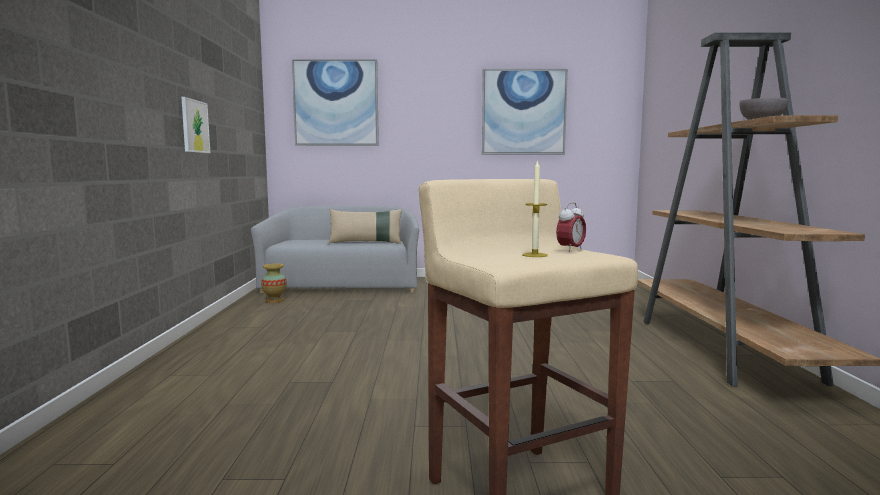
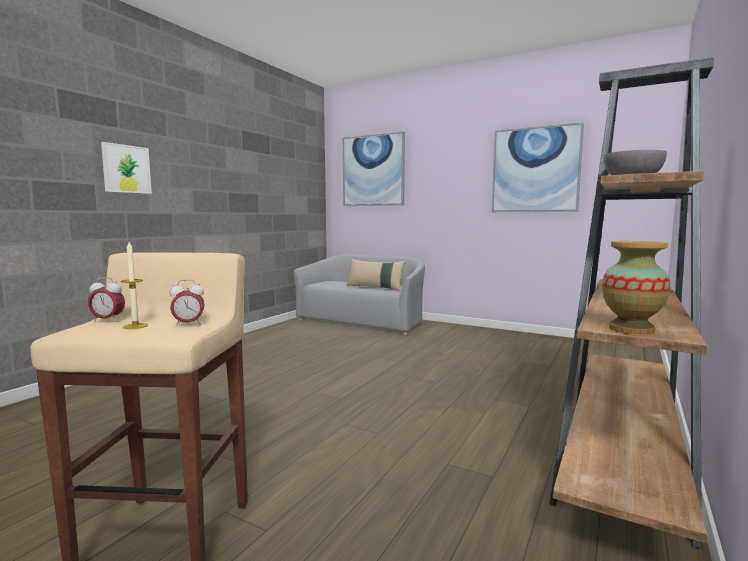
camera: 30 degrees right, 0 degrees up
(195, 126) = (228, 196): picture -> picture (126, 169)
(274, 301) = (297, 327): vase -> vase (630, 329)
(482, 255) = (108, 320): none -> alarm clock

